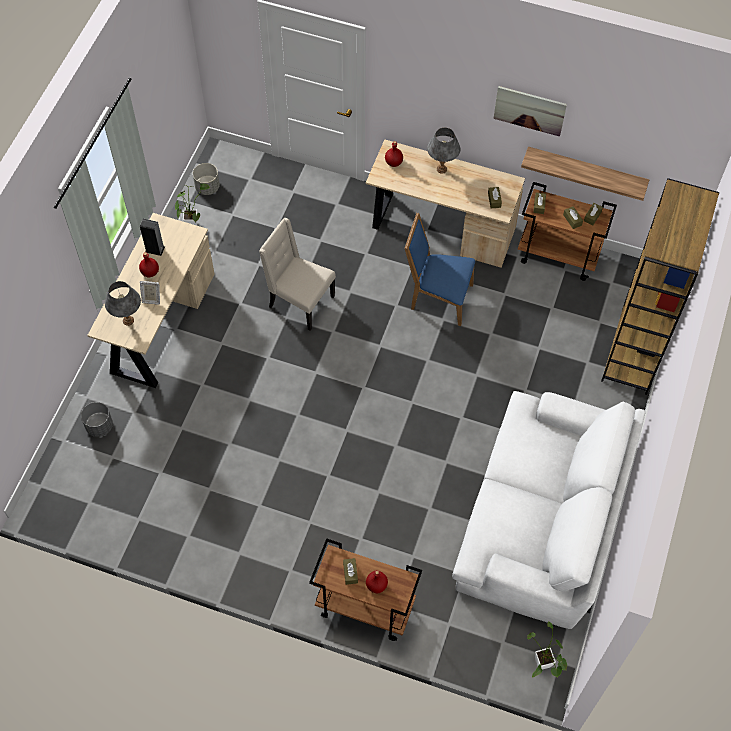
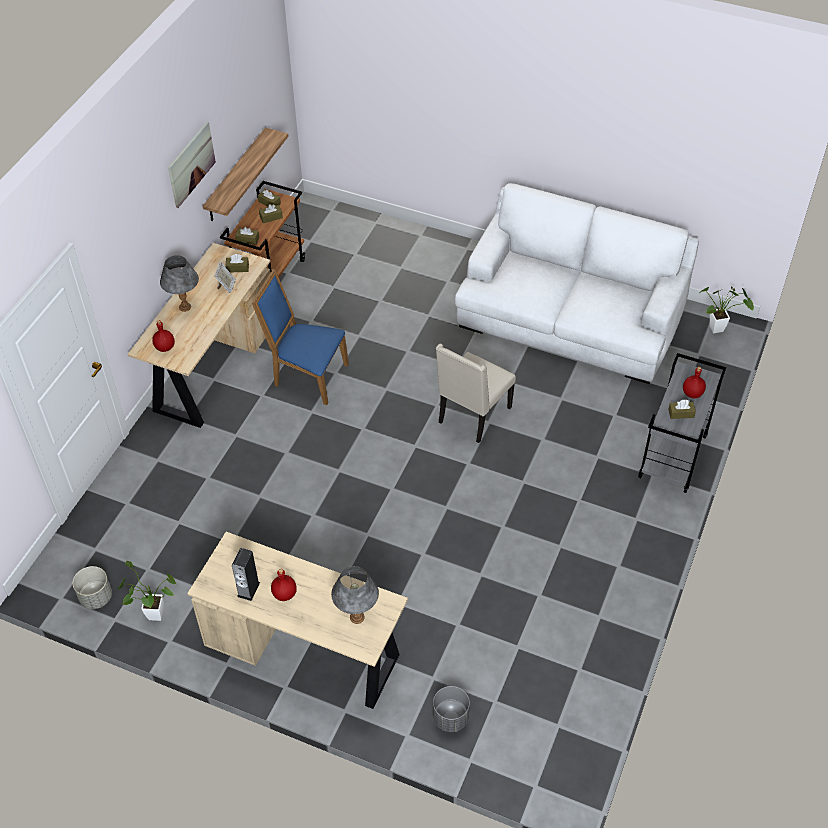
camera: 85 degrees left, 10 degrees down
(151, 298) = (326, 592): picture frame -> picture frame (226, 286)
(299, 302) = (294, 501): beige chair -> beige chair (473, 416)
(364, 607) = (673, 457): brown cart -> grey cart
(437, 297) = (306, 375): blue chair -> blue chair turned 90 degrees clockwise
(634, 351) = (391, 234): brown bookcase -> none

